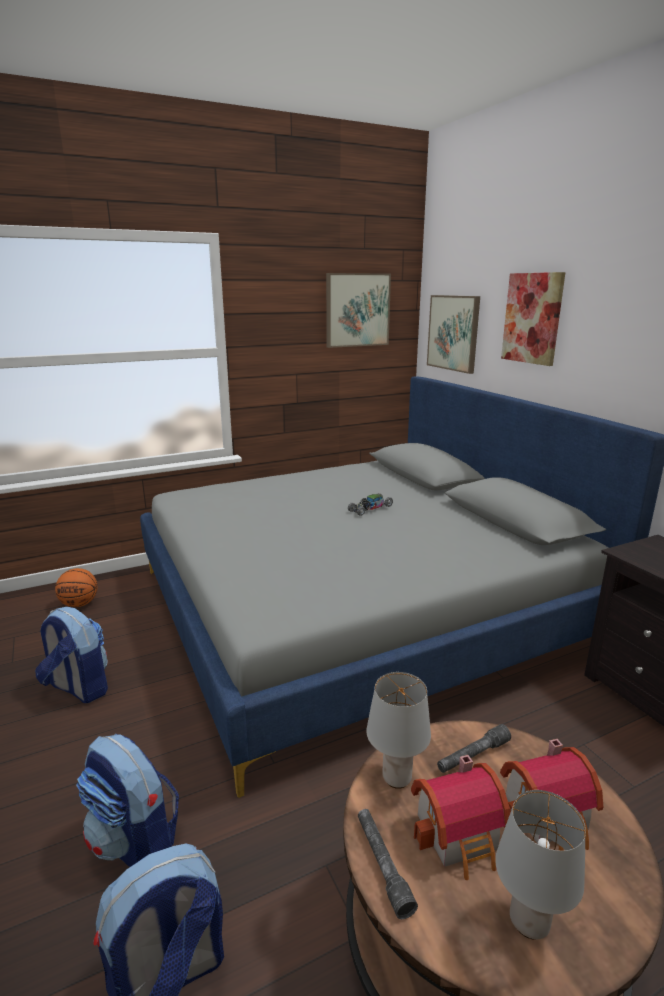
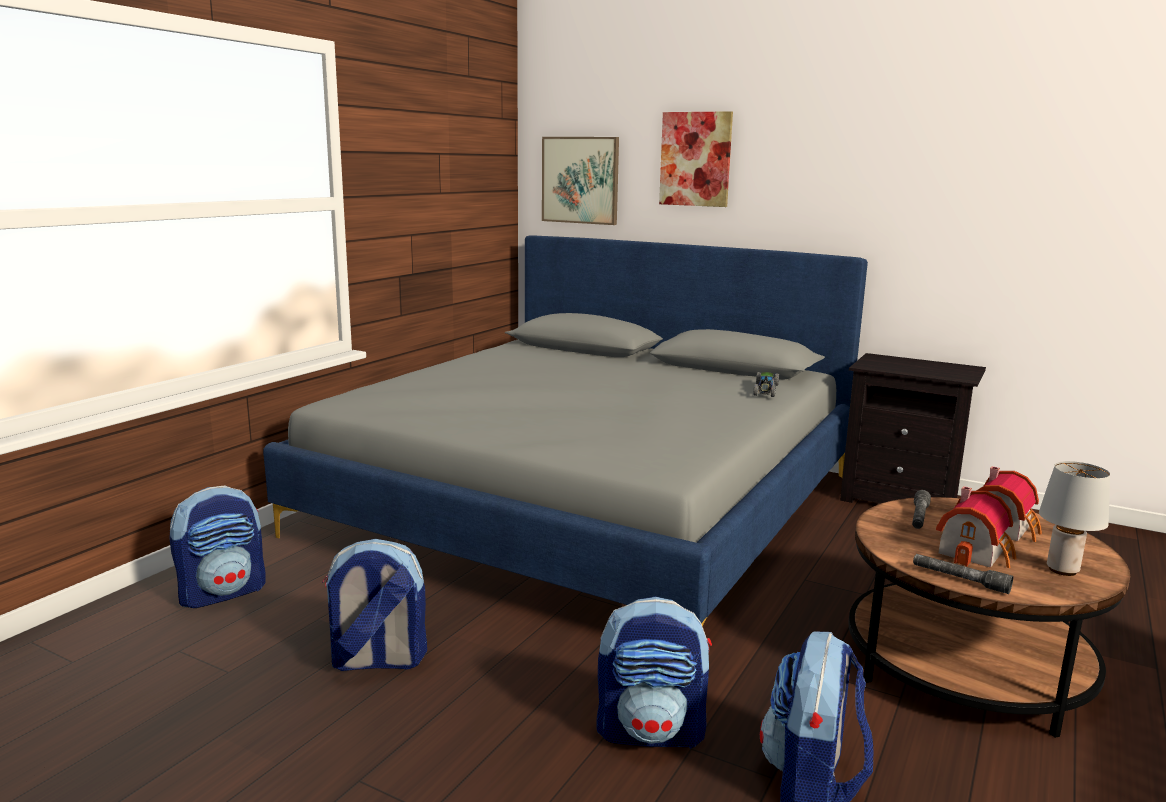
camera: 35 degrees left, 5 degrees down
(79, 604) = (223, 592): basketball -> backpack
(357, 310) = (466, 152): picture -> none
(370, 508) = (594, 378): toy car -> toy car (765, 390)
(397, 778) = (897, 542): grey table lamp -> none

